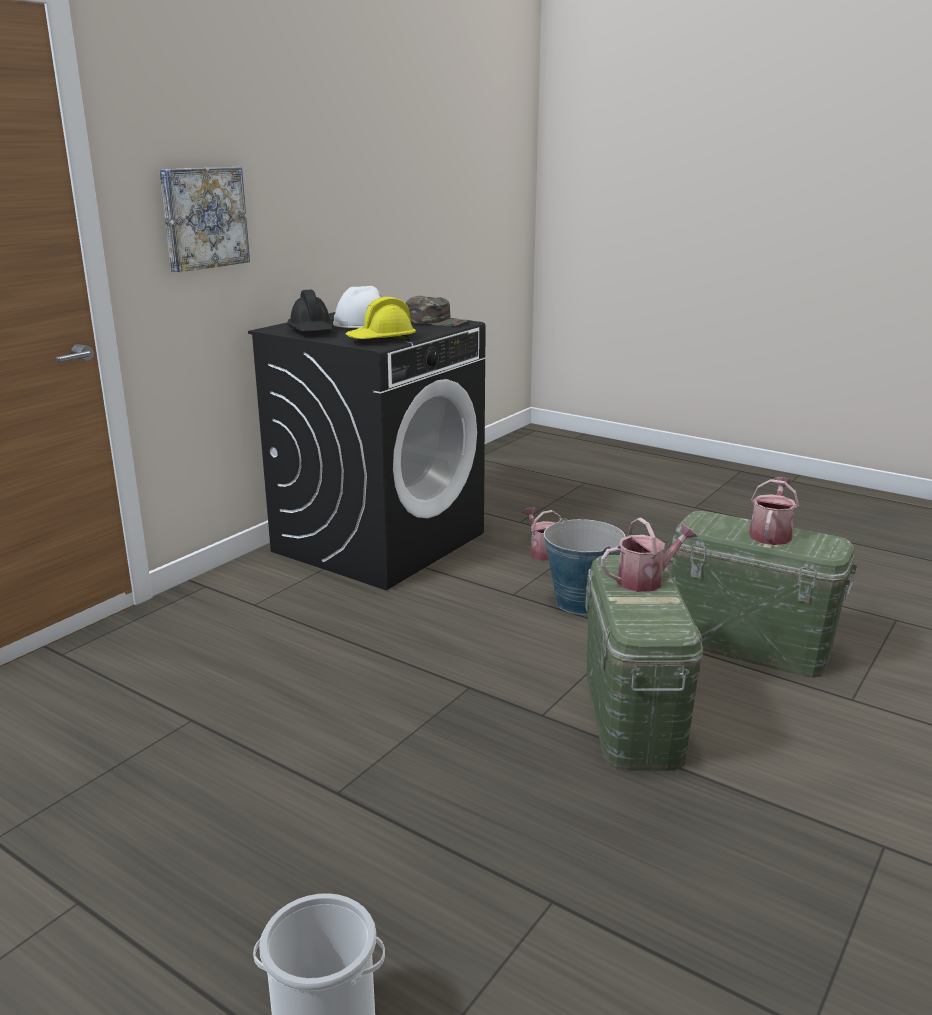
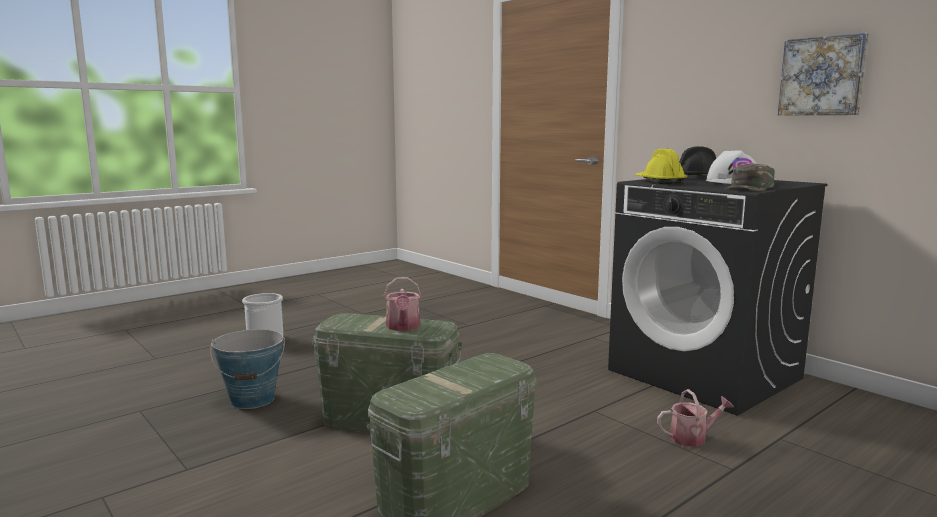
camera: 105 degrees right, 10 degrees down
(203, 218) = (683, 93): picture -> picture (822, 76)
(580, 602) = (572, 436): bucket -> bucket (253, 399)
(771, 534) = (453, 382): watering can -> none

